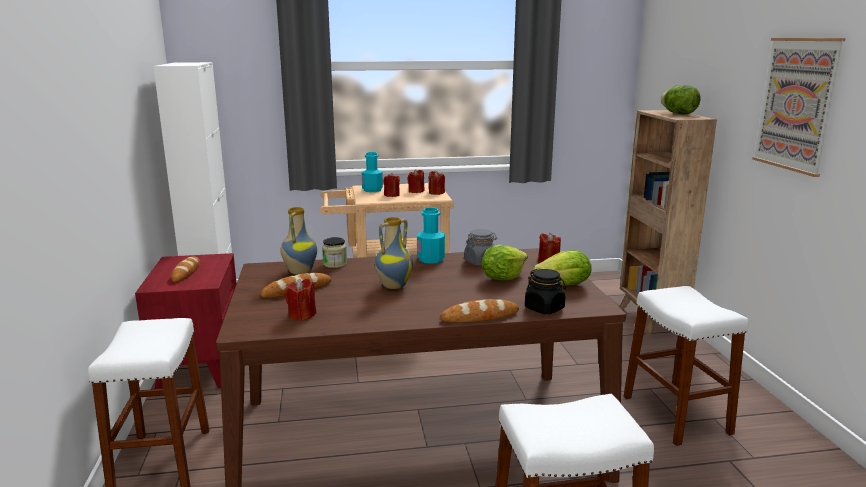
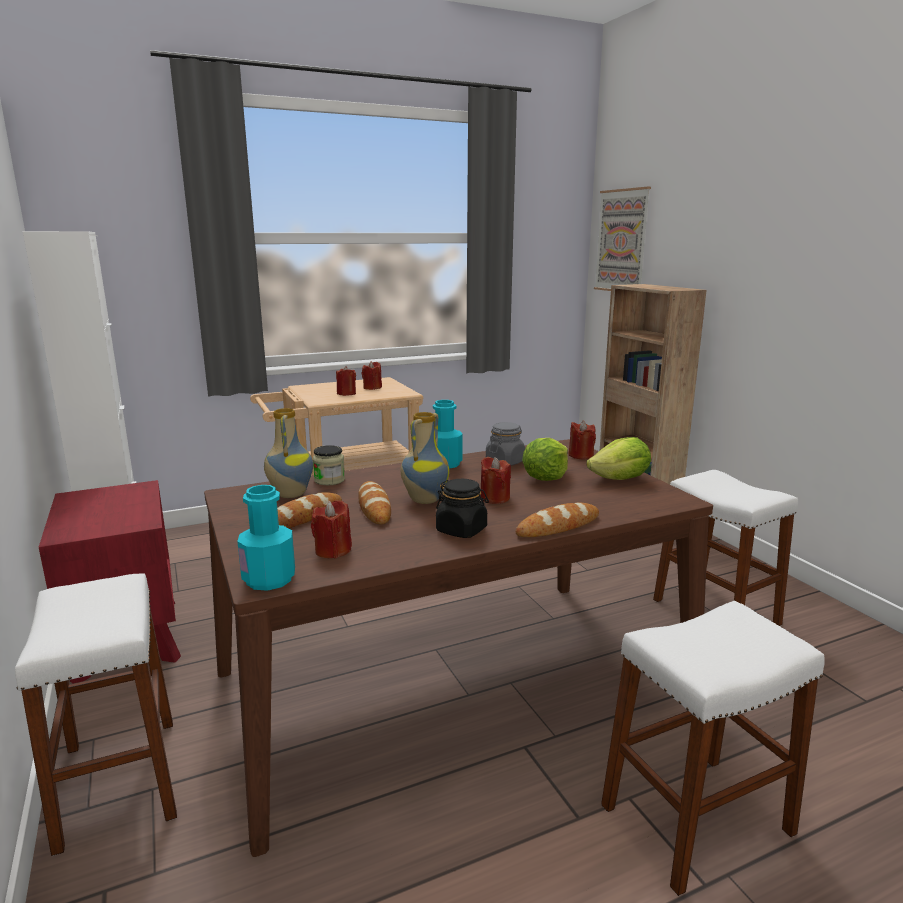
camera: 15 degrees left, 0 degrees up
(186, 272) = (103, 511): bread -> bread (374, 507)
(372, 190) = (318, 389): turquoise bottle -> turquoise bottle (269, 579)
(436, 193) = (397, 388): red candle -> red candle (495, 498)
(544, 308) = (622, 508): black jar -> black jar (462, 530)
(678, 114) = (660, 286): lettuce -> none
(796, 104) = (808, 267): picture -> picture (622, 241)

